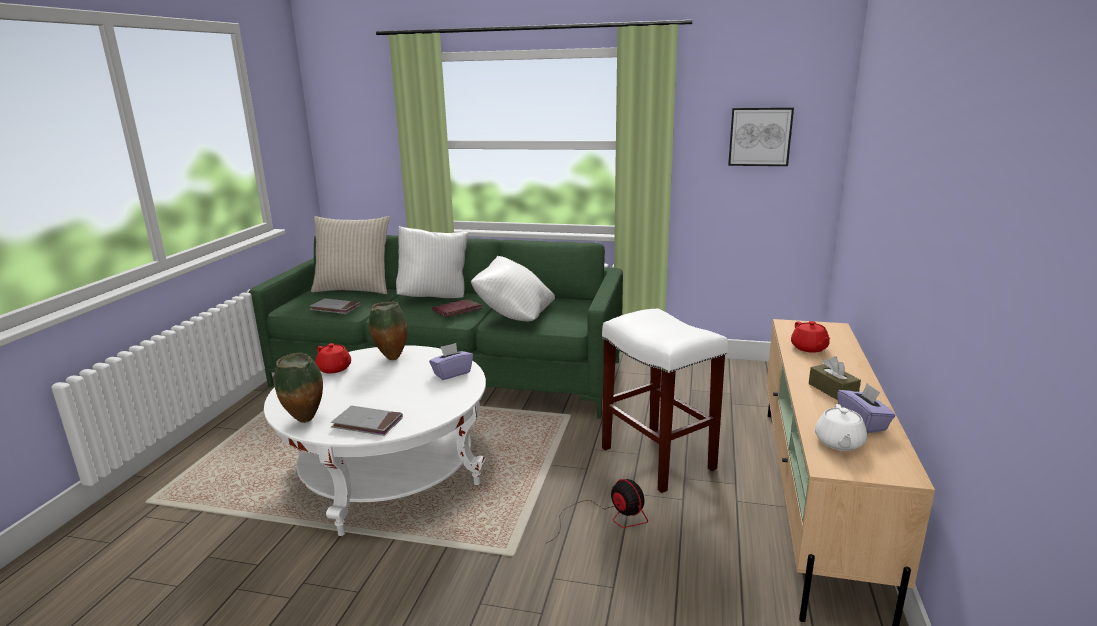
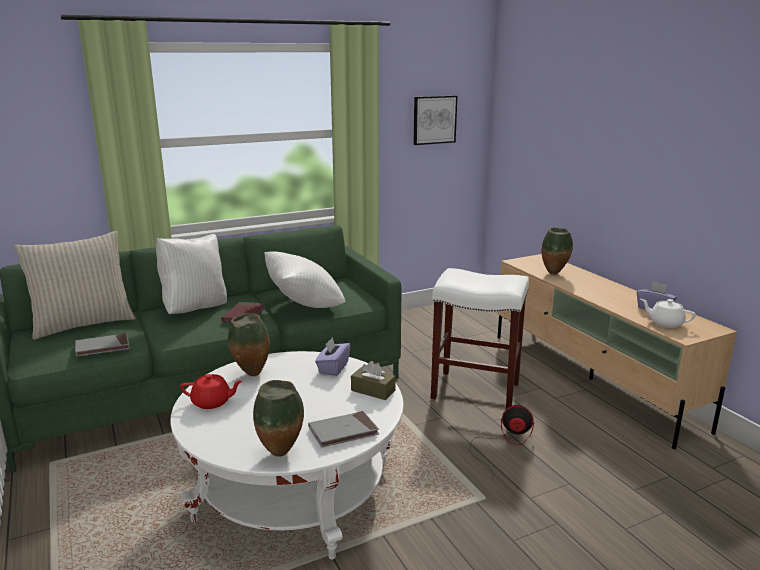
camera: 40 degrees left, 0 degrees up
(809, 348) = (554, 274): red teapot -> vase
(832, 390) = (610, 295): brown tissue box -> brown tissue box (373, 390)
(839, 443) = (665, 323): white teapot -> white teapot turned 150 degrees clockwise

